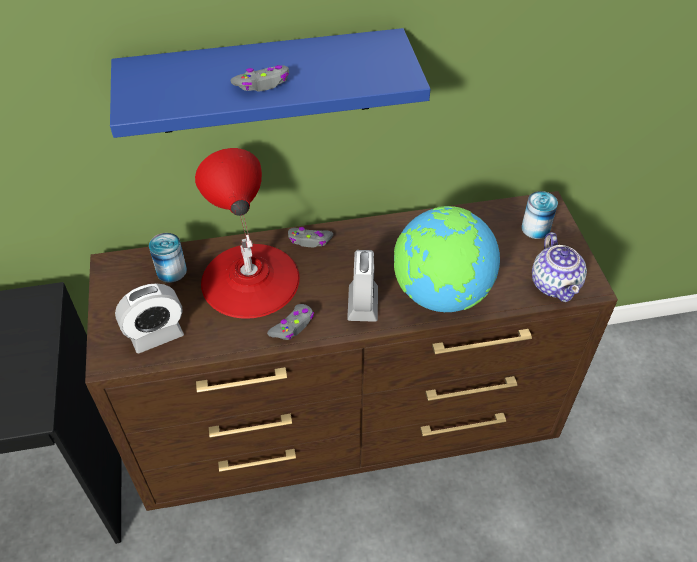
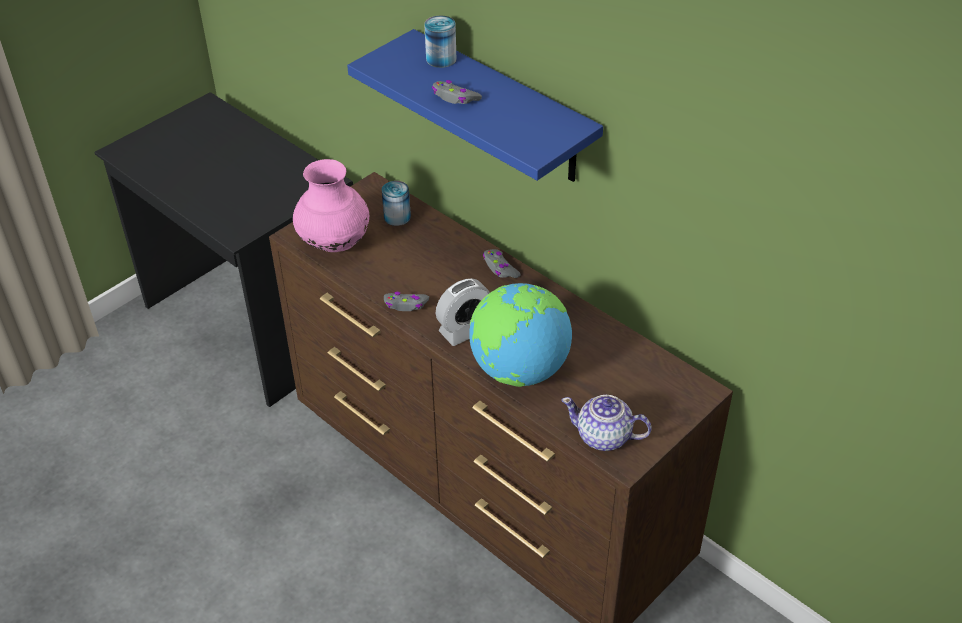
camera: 55 degrees right, 5 degrees down
(156, 335) = (335, 243): alarm clock -> pink vase
(250, 279) = (428, 259): red table lamp -> none
(535, 228) = (662, 396): can -> can (441, 59)
(555, 284) = (604, 437): teapot -> teapot turned 60 degrees clockwise

